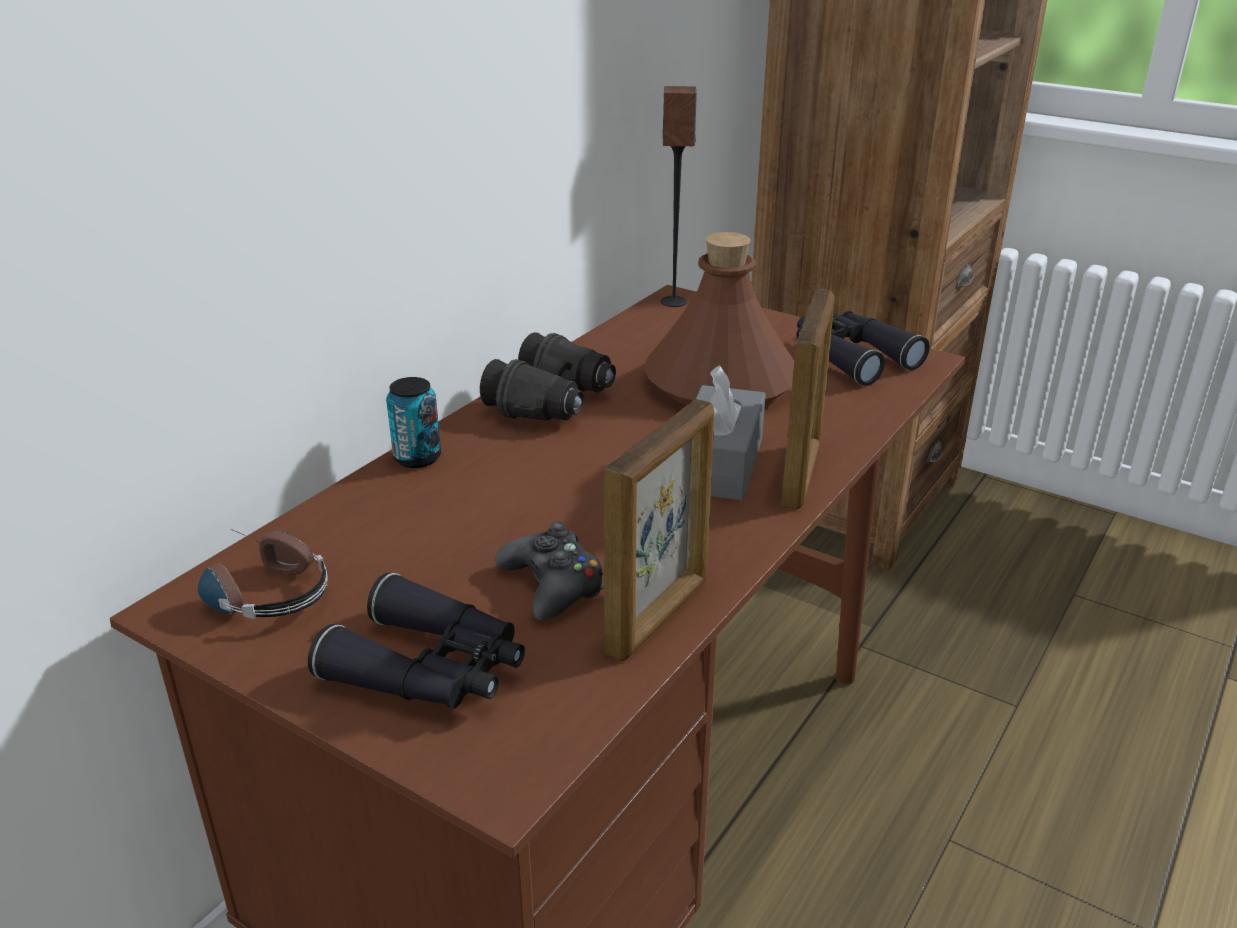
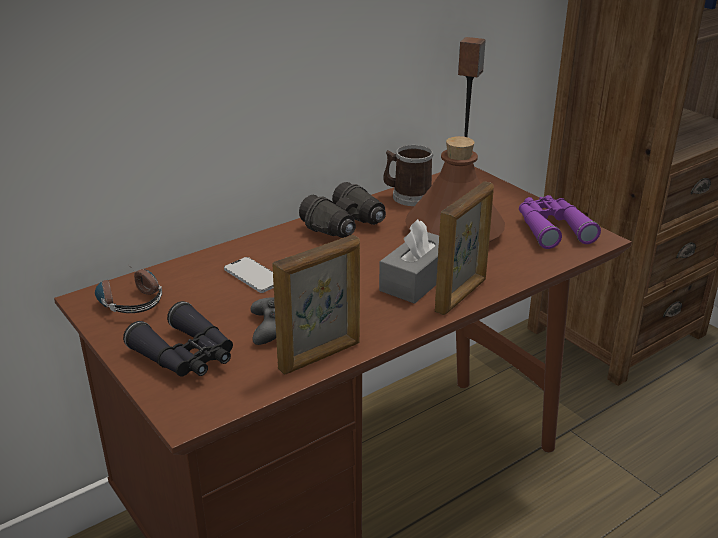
camera: 20 degrees right, 0 degrees up
(417, 458) = (249, 245): can -> none
(459, 507) = (254, 276): none -> phone
(616, 344) = (407, 196): none -> mug
(850, 356) = (552, 228): black binoculars -> purple binoculars

